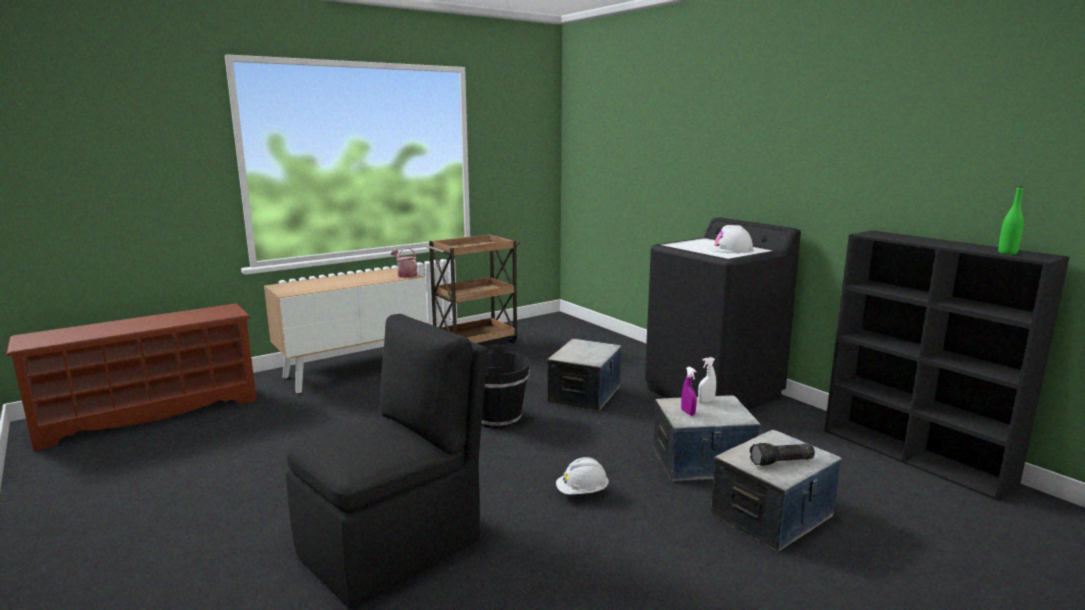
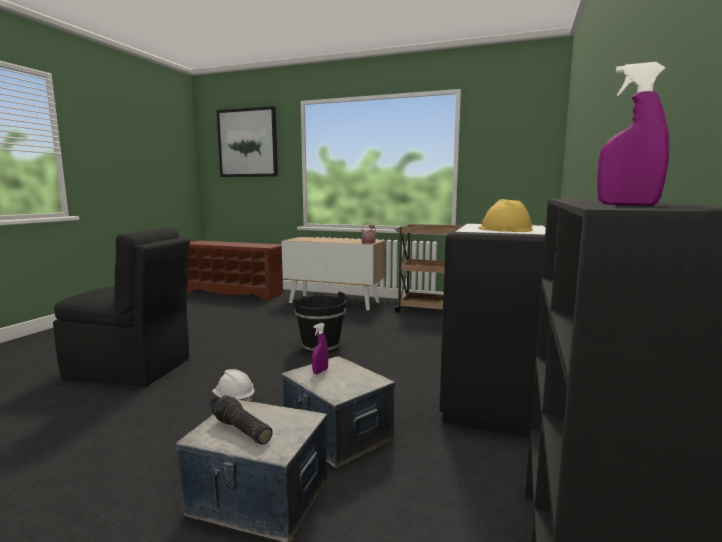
camera: 55 degrees right, 5 degrees down
(105, 124) = (247, 143): none -> picture
(585, 394) = (403, 359): storage box -> none
(706, 401) = (358, 373): white spray bottle -> none
(731, 249) = (504, 229): white hard hat -> yellow hard hat
(1007, 253) = (627, 205): green bottle -> purple spray bottle

